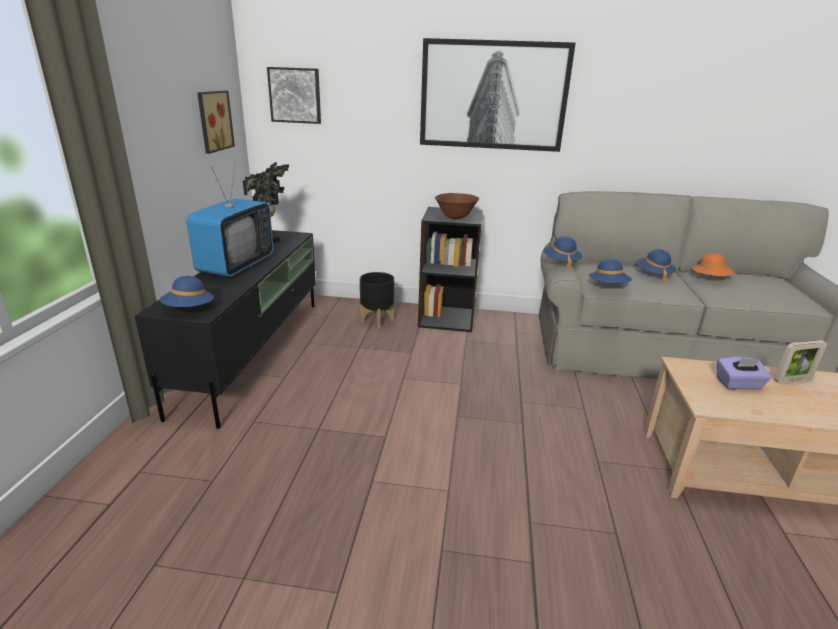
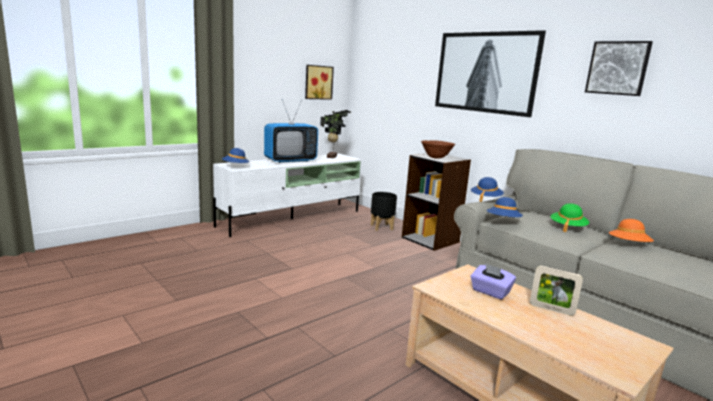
camera: 40 degrees right, 10 degrees down
(254, 351) = (292, 218): black tv stand -> white tv stand
(295, 95) = (374, 72): picture -> picture (618, 68)
(653, 274) = (567, 227): blue hat -> green hat

